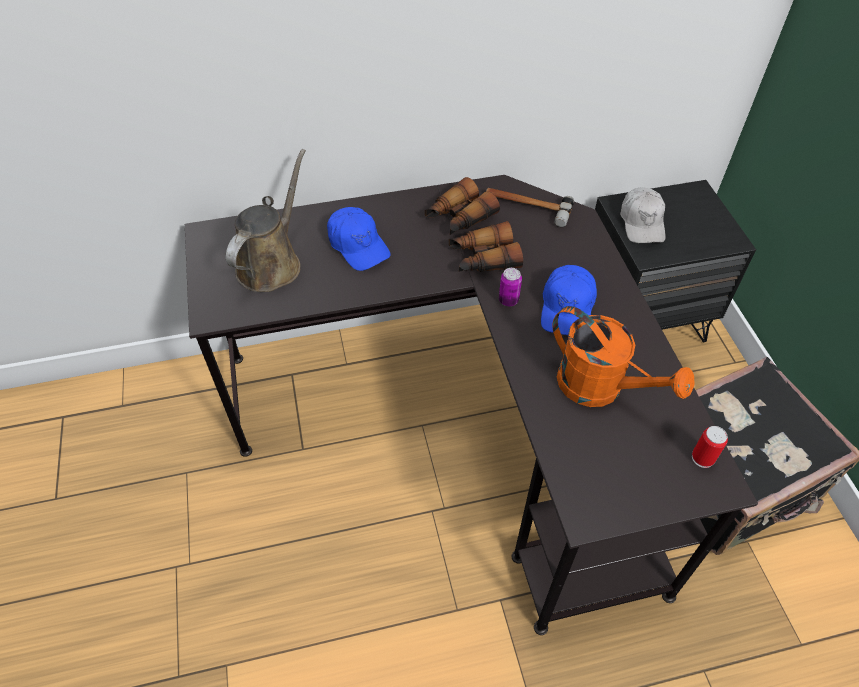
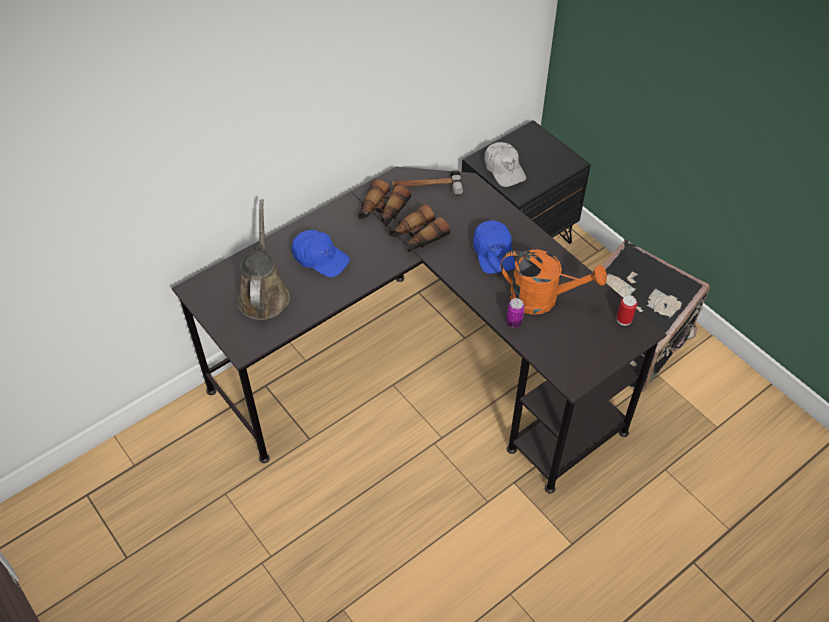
camera: 25 degrees left, 0 degrees up
(508, 300) = (451, 261): can -> can (514, 322)

